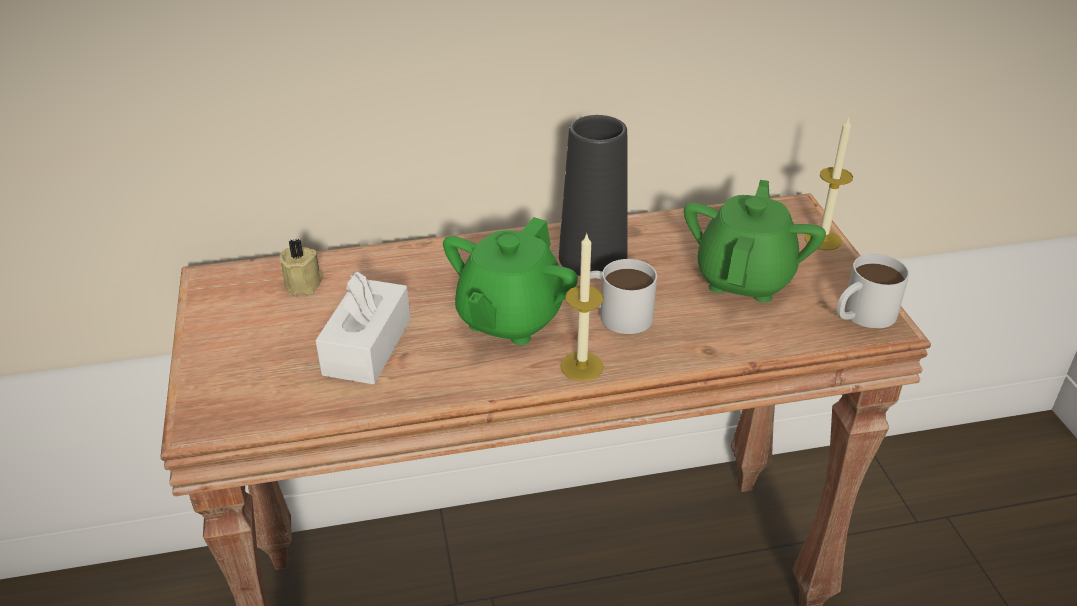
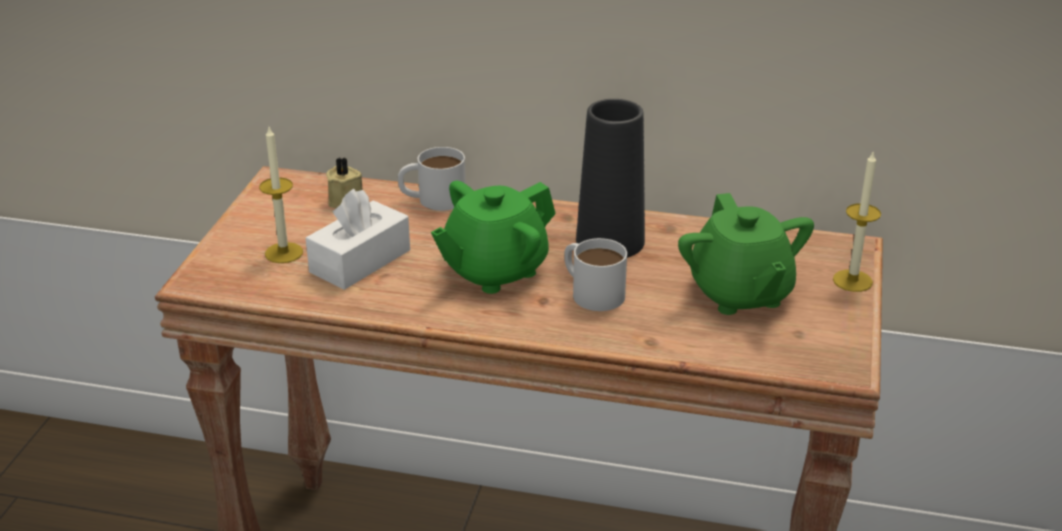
camera: 25 degrees right, 5 degrees down
(582, 366) = (525, 323): candle -> candle (284, 253)
(745, 278) = (740, 294): green teapot -> green teapot turned 120 degrees clockwise
(861, 315) = (828, 353): white mug -> white mug (432, 199)

